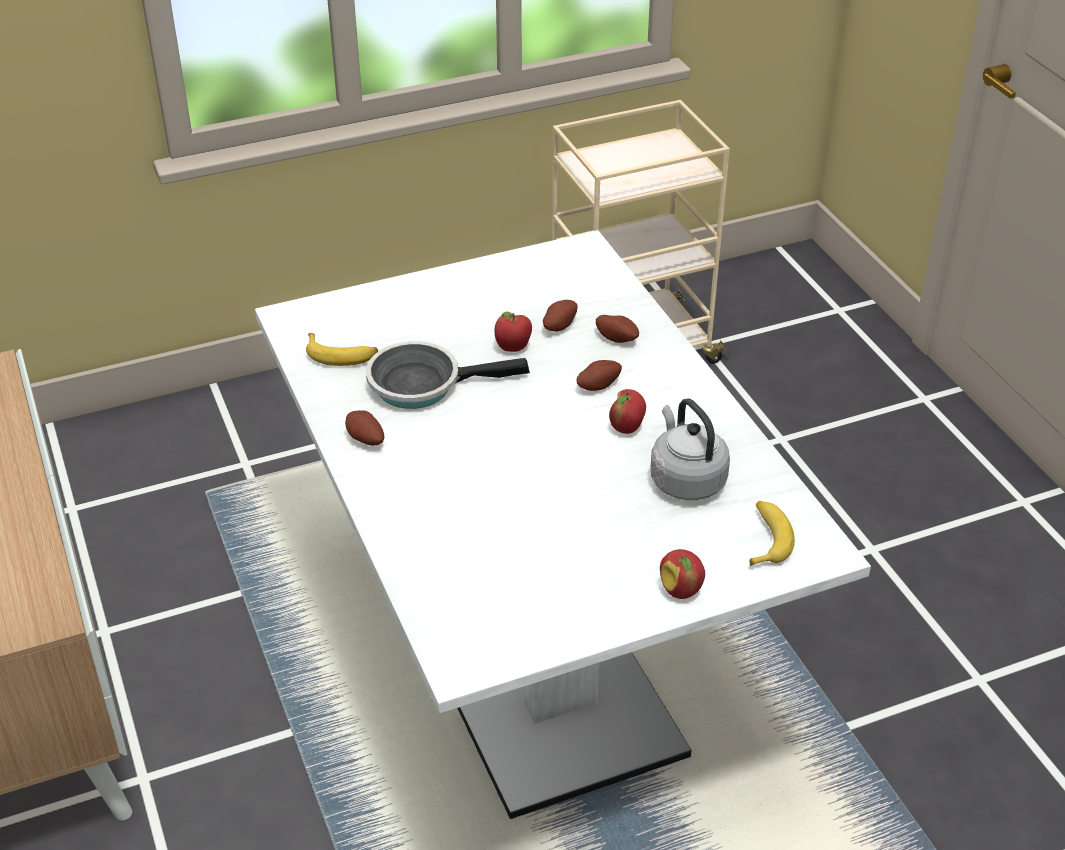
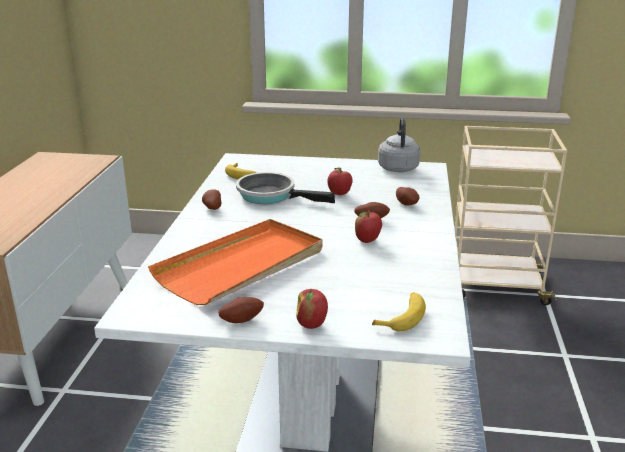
camera: 30 degrees right, 15 degrees down
(515, 532) = (242, 266): none -> orange tray
(558, 325) = (377, 191): potato -> potato (241, 319)
(685, 479) = (379, 273): grey kettle -> grey kettle (398, 167)

